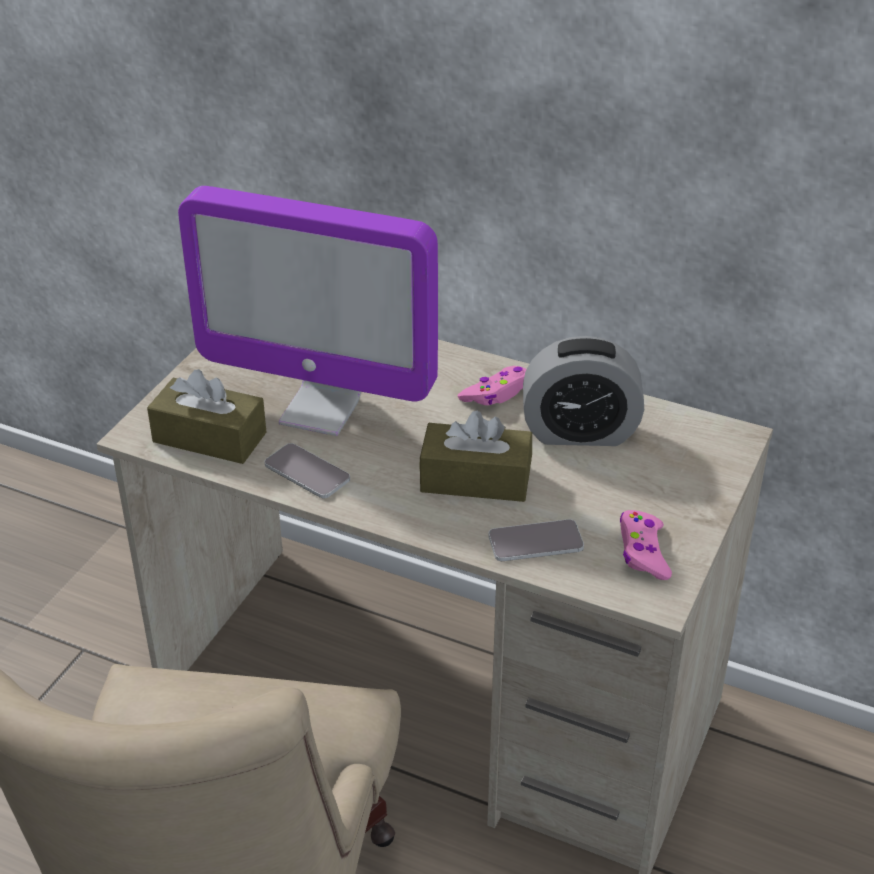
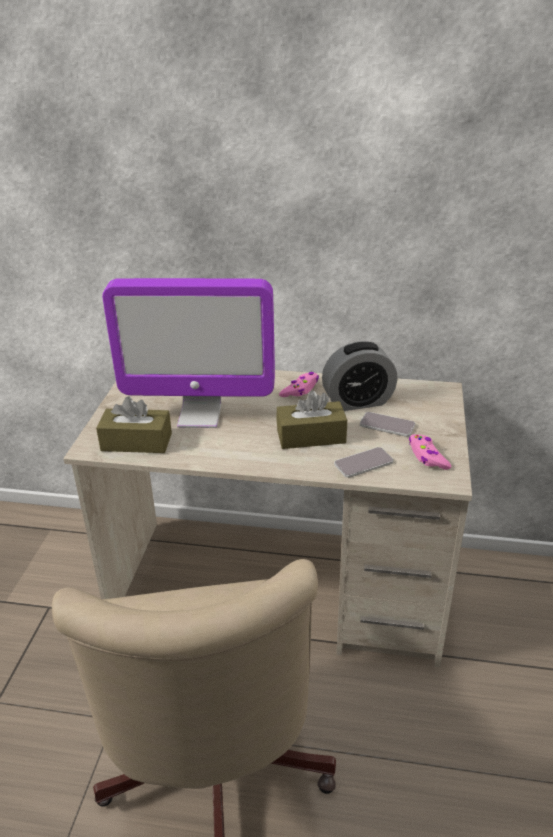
camera: 15 degrees left, 5 degrees down
(307, 472) = (207, 450): phone -> phone (387, 425)

